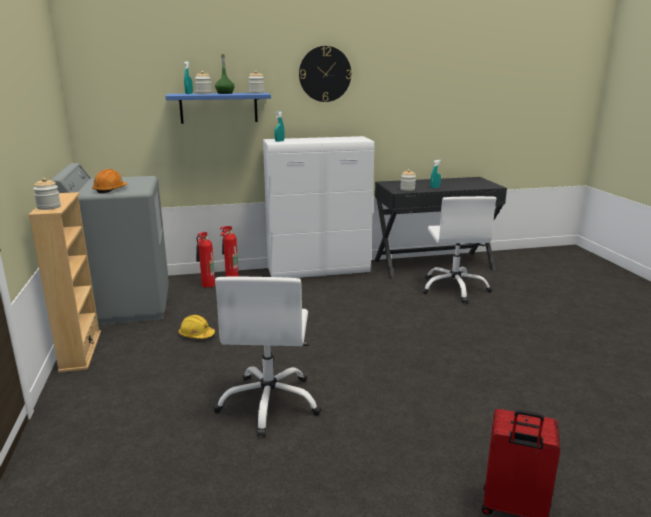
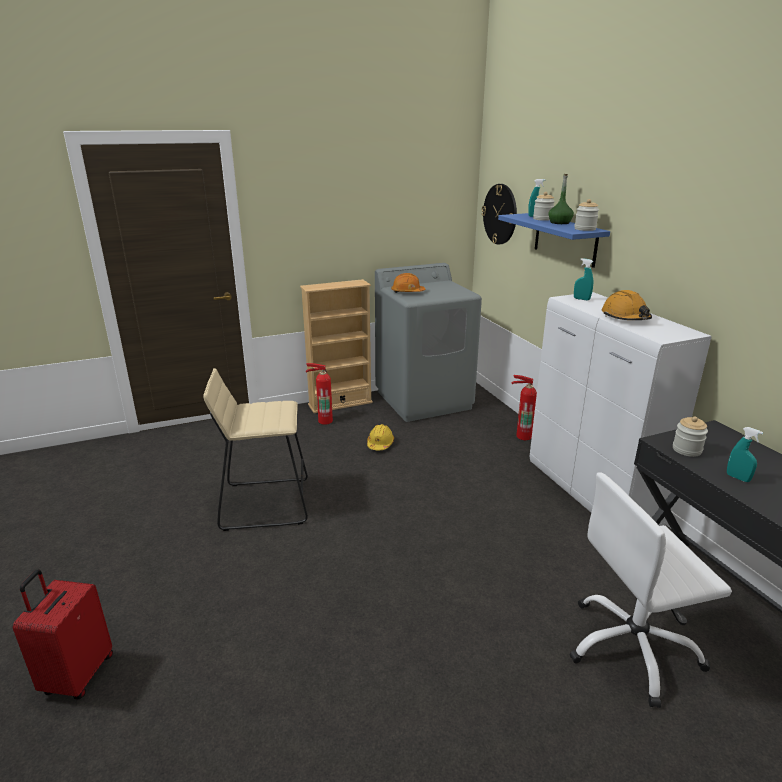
camera: 80 degrees right, 5 degrees up
(49, 207) = (318, 286): jar -> none
(206, 285) = (492, 427): fire extinguisher -> fire extinguisher (324, 420)
(270, 403) = (265, 503): white office chair -> beige stool
(324, 140) = (625, 317): none -> orange hard hat
(325, 74) = (682, 218): wall clock -> wall clock (500, 214)

